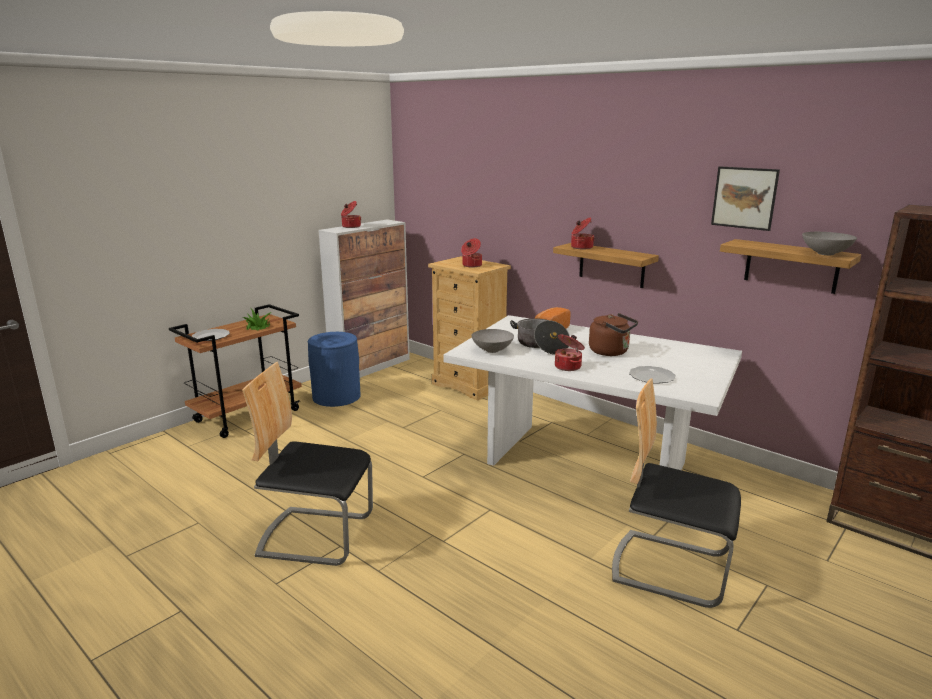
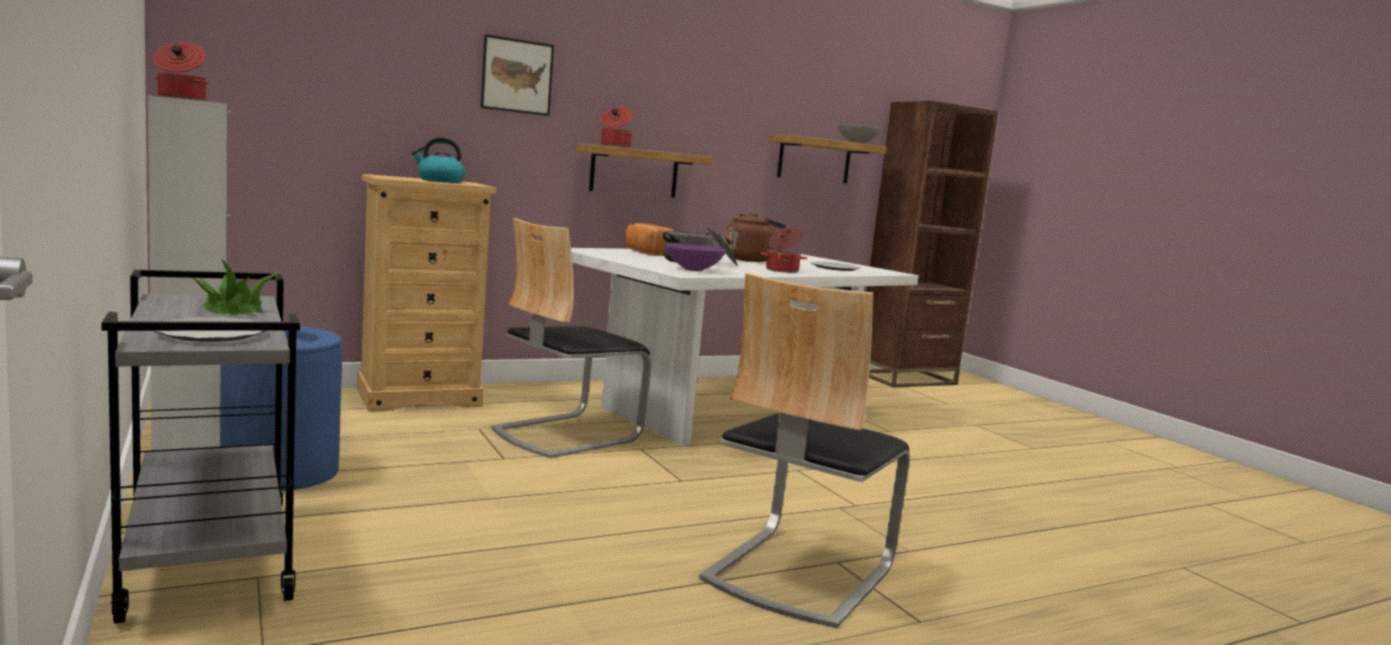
camera: 70 degrees left, 10 degrees down
(248, 415) = (206, 558): brown cart -> grey cart
(471, 265) = (440, 181): cooking pot -> kettle
(492, 350) = (692, 269): grey bowl -> purple bowl
(670, 567) = (943, 440): chair -> chair (565, 434)
(744, 198) = (776, 91): picture -> picture (517, 76)

